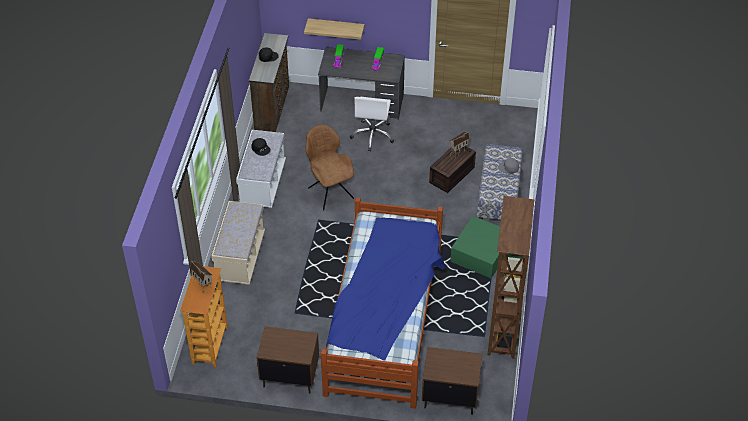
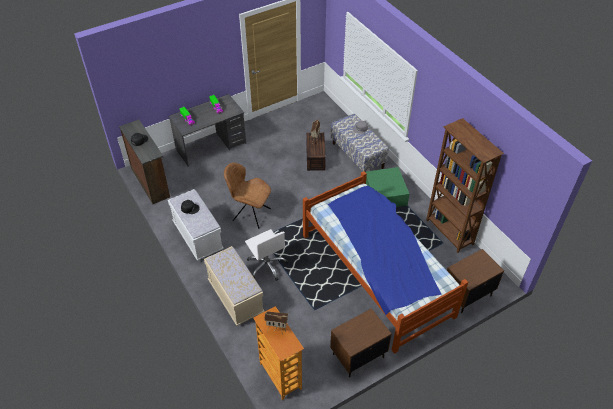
camera: 40 degrees left, 0 degrees up
(336, 28) = (174, 95): shelf -> none
(373, 135) = (240, 162): white office chair -> white office chair (267, 266)

